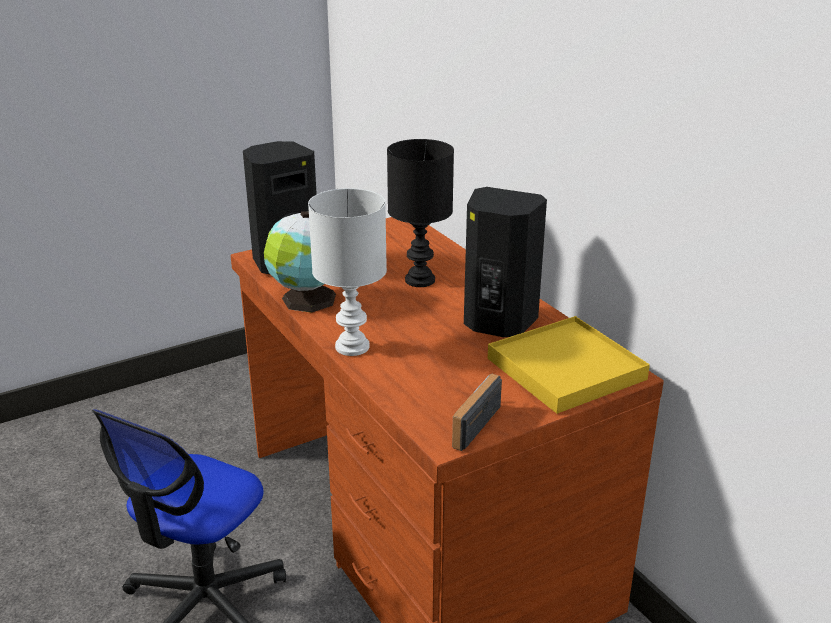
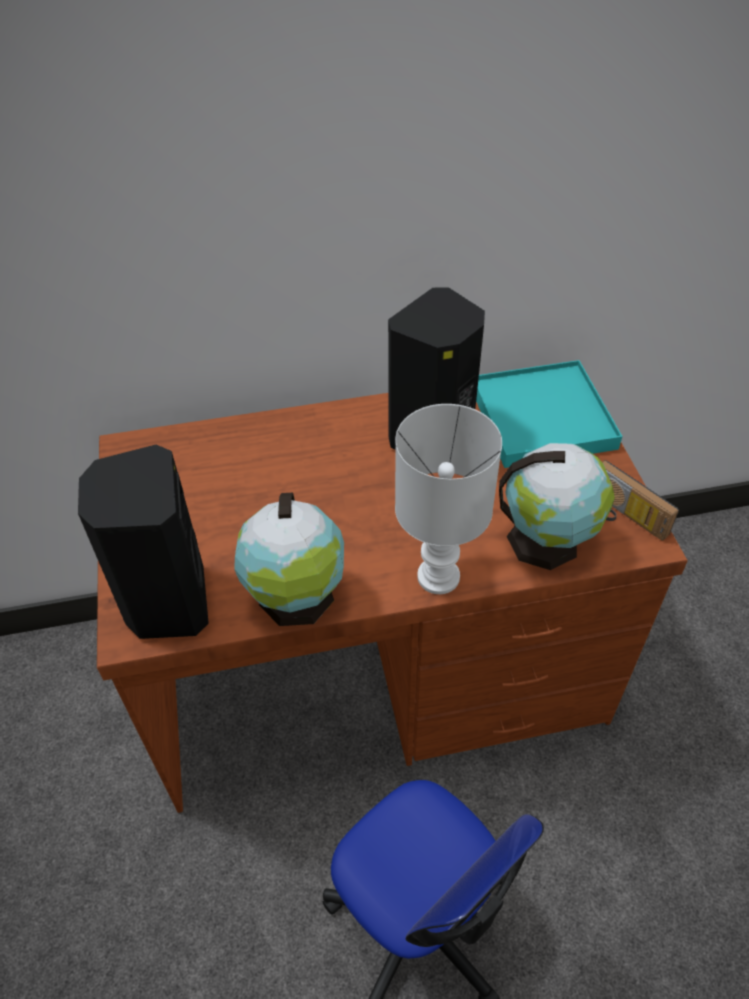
camera: 70 degrees left, 20 degrees up
(416, 389) = (547, 540): none -> globe
(420, 280) = (301, 474): black table lamp -> none
(565, 369) = (542, 418): yellow tray -> turquoise tray

